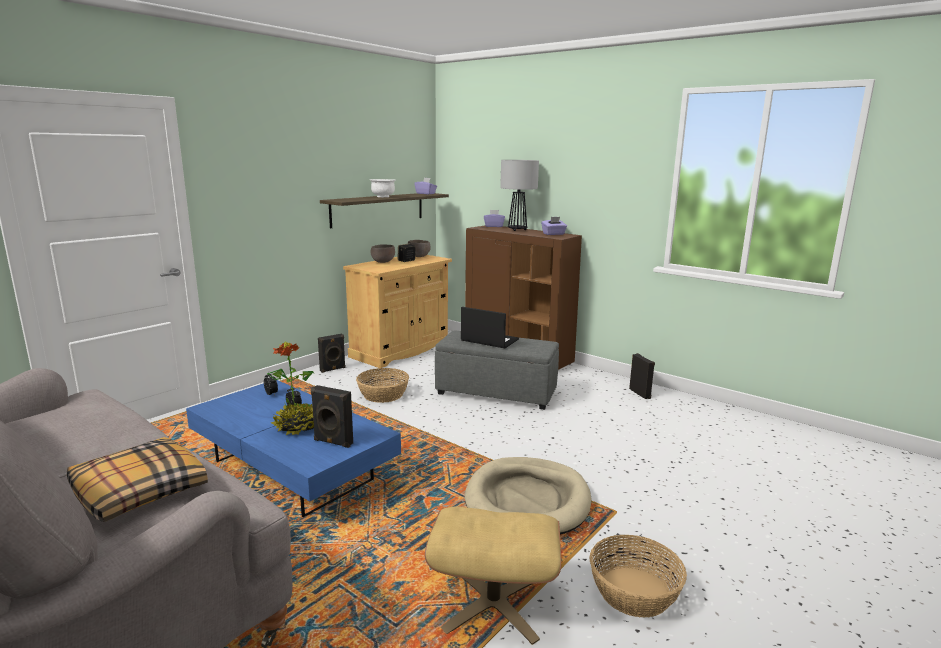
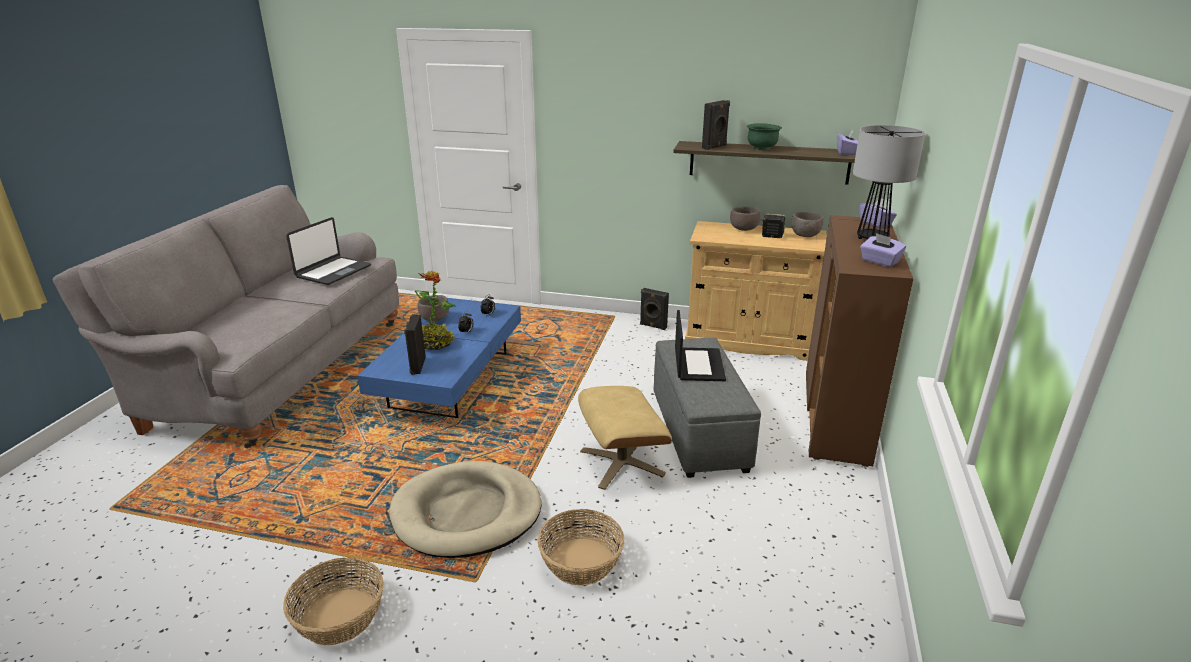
camera: 65 degrees right, 10 degrees up
(79, 418) = (333, 271): none -> laptop
(138, 491) = (244, 321): pillow -> none
(236, 419) = (435, 319): none -> brown bowl
(383, 197) = (762, 148): white bowl -> green bowl
(383, 395) = (623, 369): basket -> basket (580, 561)
(493, 604) = (306, 531): beige ottoman -> beige ottoman (621, 462)
(640, 393) = (834, 555): black speaker -> black speaker (715, 147)

